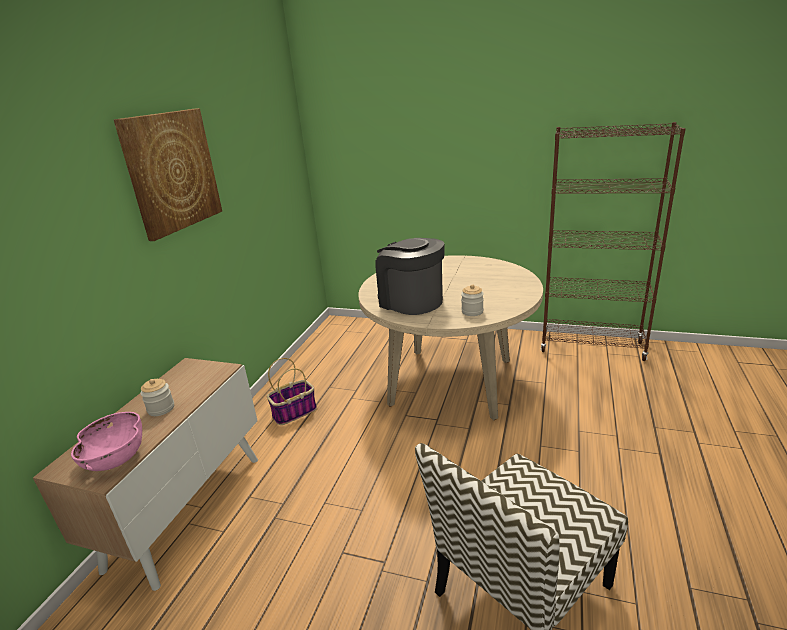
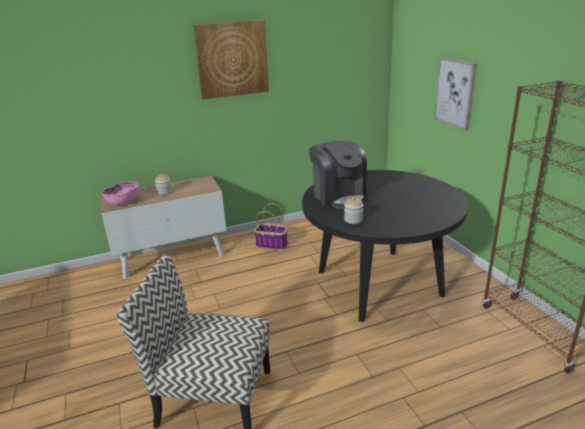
camera: 50 degrees right, 0 degrees up
(411, 301) = (338, 196): coffee machine -> coffee machine turned 150 degrees clockwise
(422, 167) = (455, 92): none -> picture
(451, 381) = (379, 283): beige dining table -> black dining table

